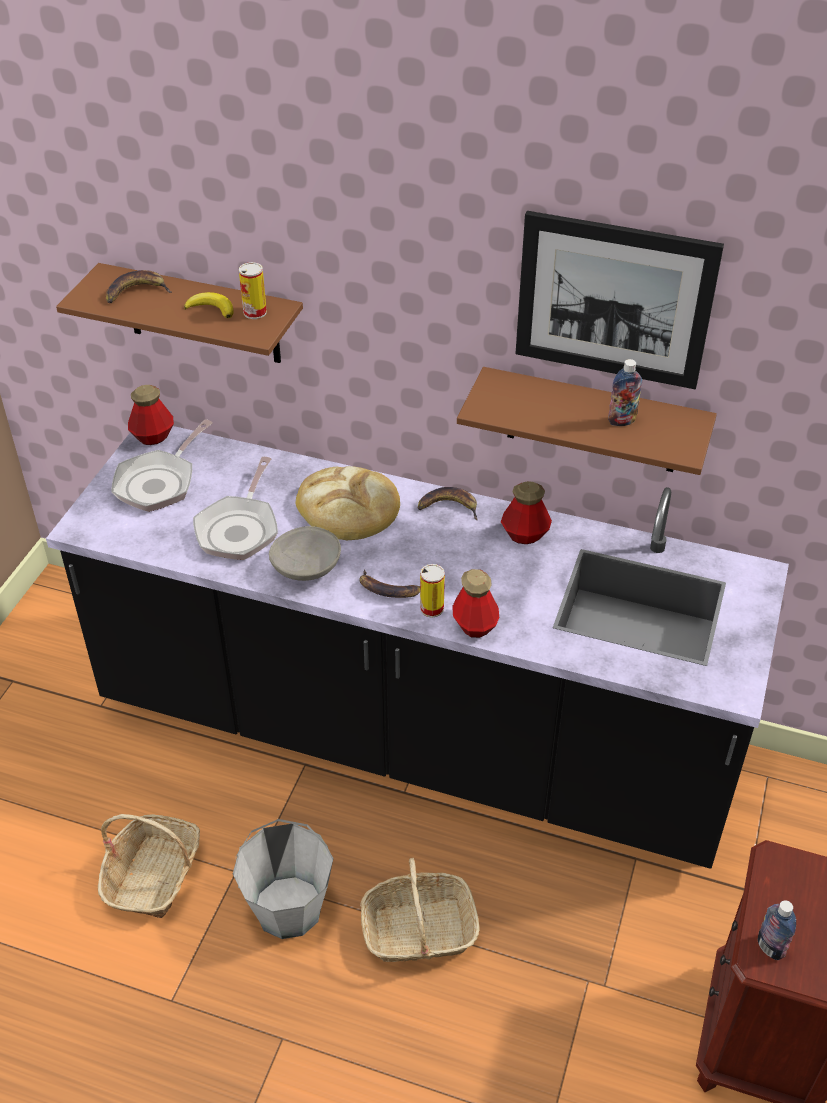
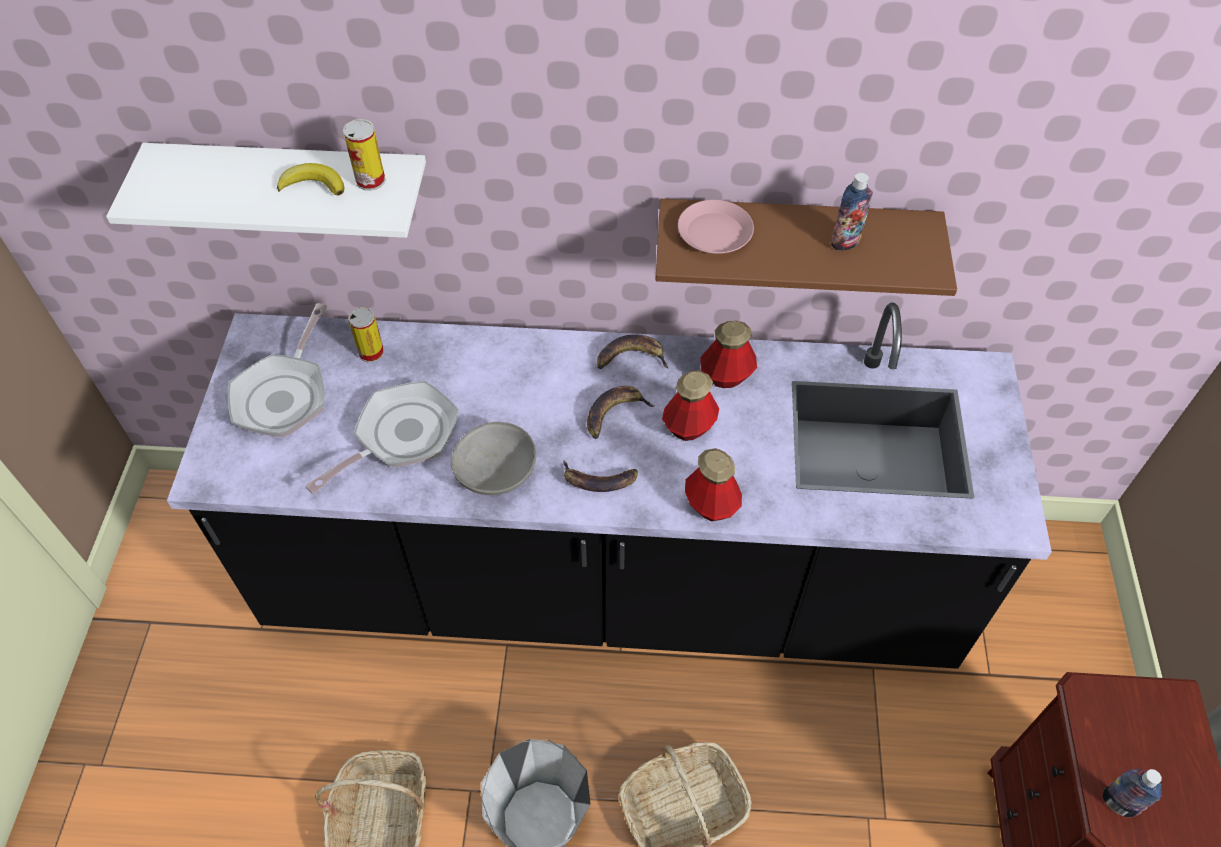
camera: 15 degrees left, 10 degrees up
(136, 292) = (207, 177): banana -> banana (614, 413)
(153, 437) = (257, 335): bottle -> bottle (689, 427)
(203, 314) = (294, 186): brown shelf -> white shelf
(239, 528) = (400, 437): frying pan -> frying pan turned 135 degrees counterclockwise
(348, 507) = (518, 382): bread -> none
(432, 608) = (656, 494): can -> can (371, 352)
(516, 397) = (714, 233): none -> pink plate
(614, 300) = (828, 102): picture -> none

